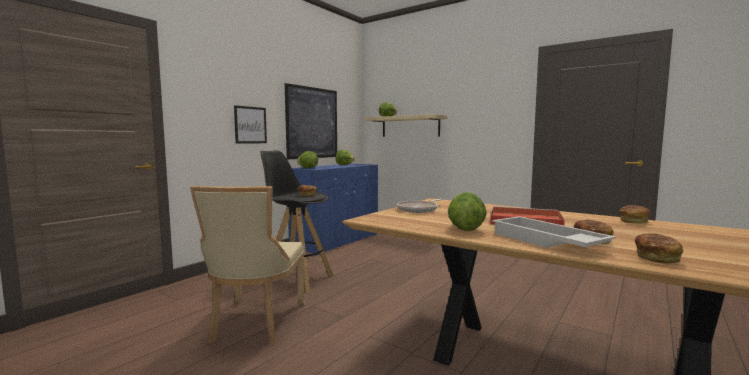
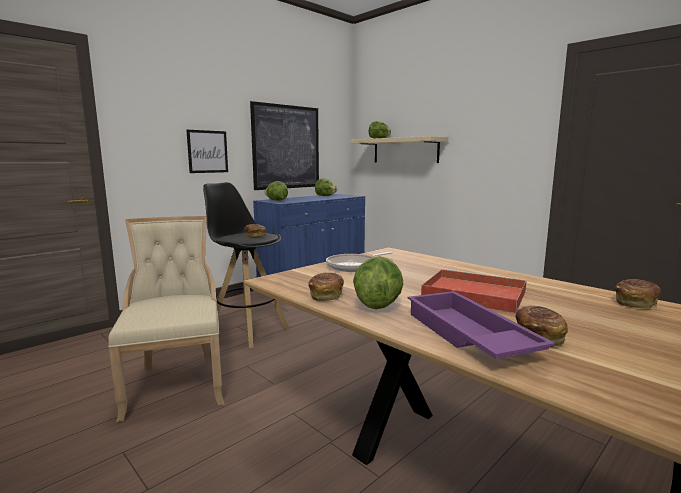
camera: 10 degrees right, 5 degrees up
(255, 323) = (176, 383): beige chair -> beige chair turned 150 degrees clockwise
(545, 241) = (466, 335): white tray -> purple tray
(656, 258) = (611, 383): bread -> bread (326, 296)

